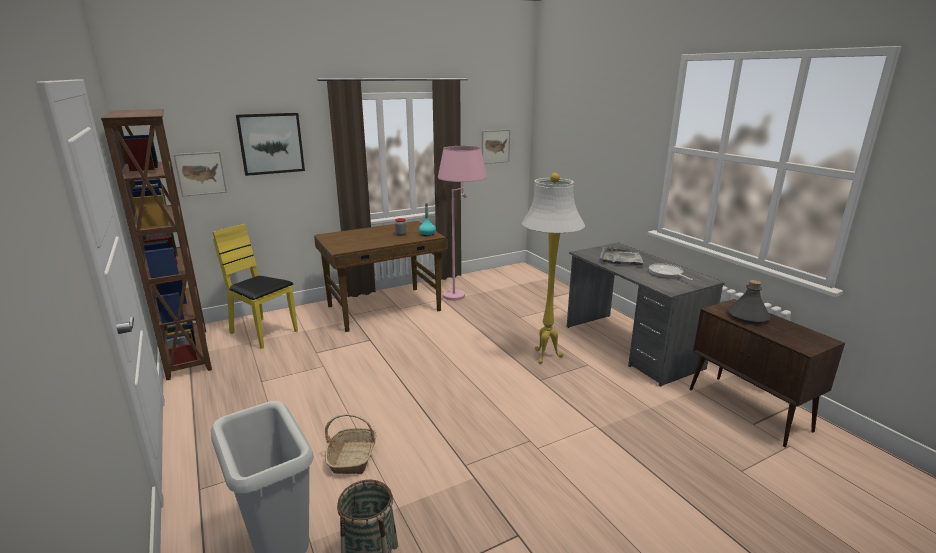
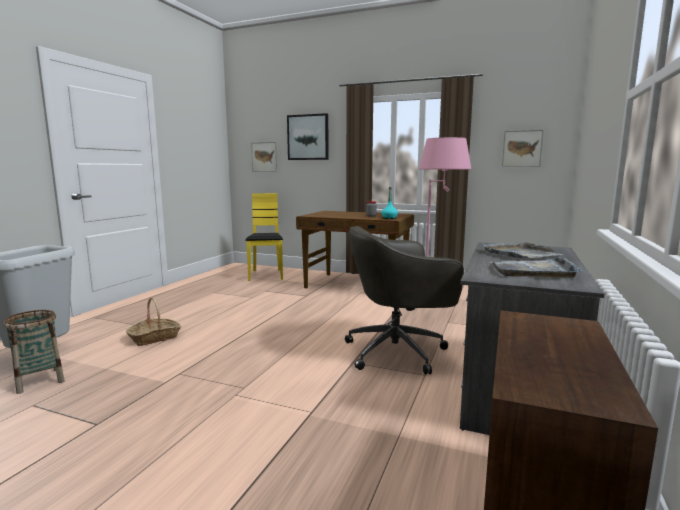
camera: 50 degrees right, 10 degrees down
(189, 353) = (220, 272): brown bookcase -> none
(544, 356) = (398, 352): white floor lamp -> grey office chair
(666, 274) = (533, 270): frying pan -> grey tray
(747, 316) = (548, 335): grey bottle -> none

